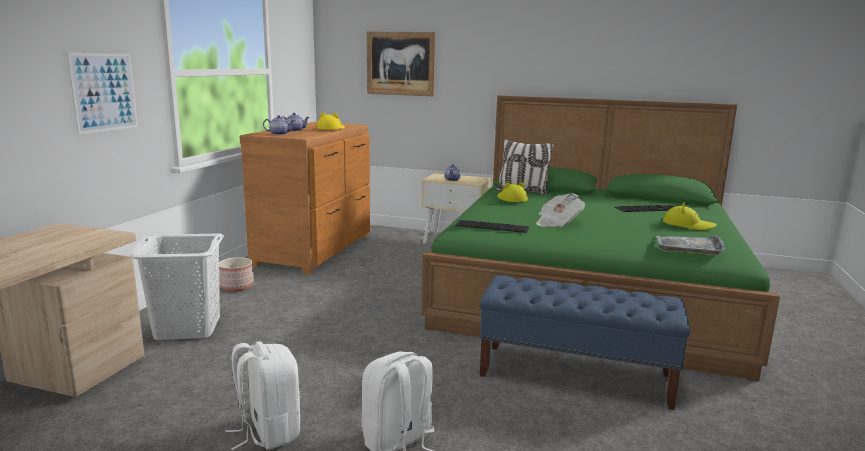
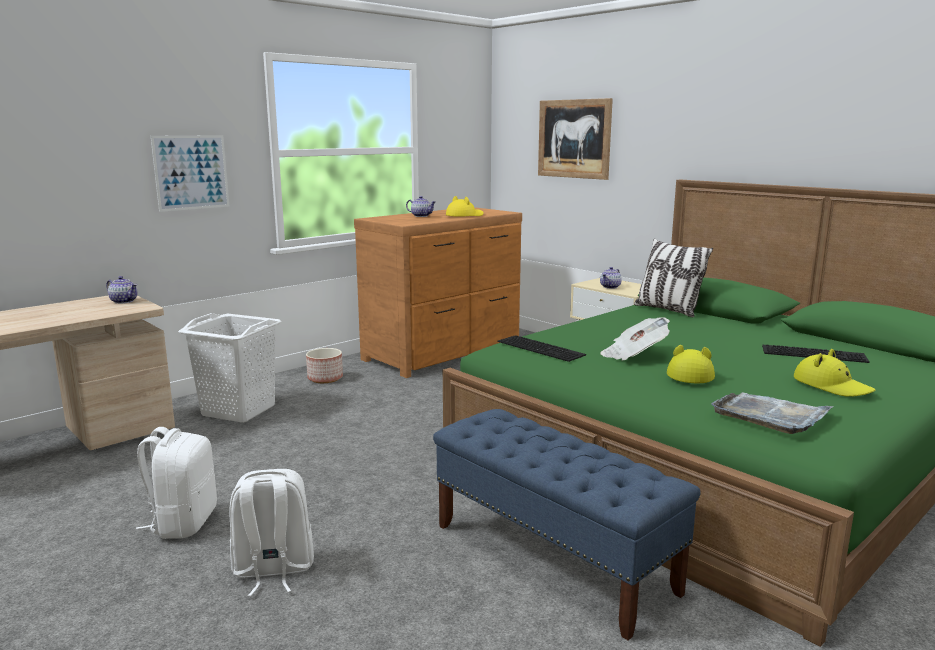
camera: 30 degrees right, 0 degrees up
(279, 134) = (393, 219): teapot -> teapot (124, 301)
(511, 199) = (632, 318): yellow hat -> yellow hat (690, 374)

